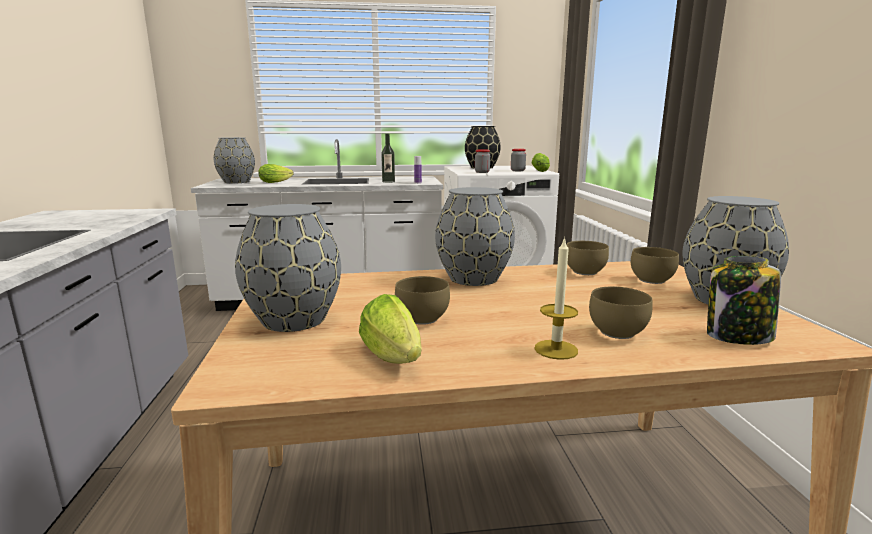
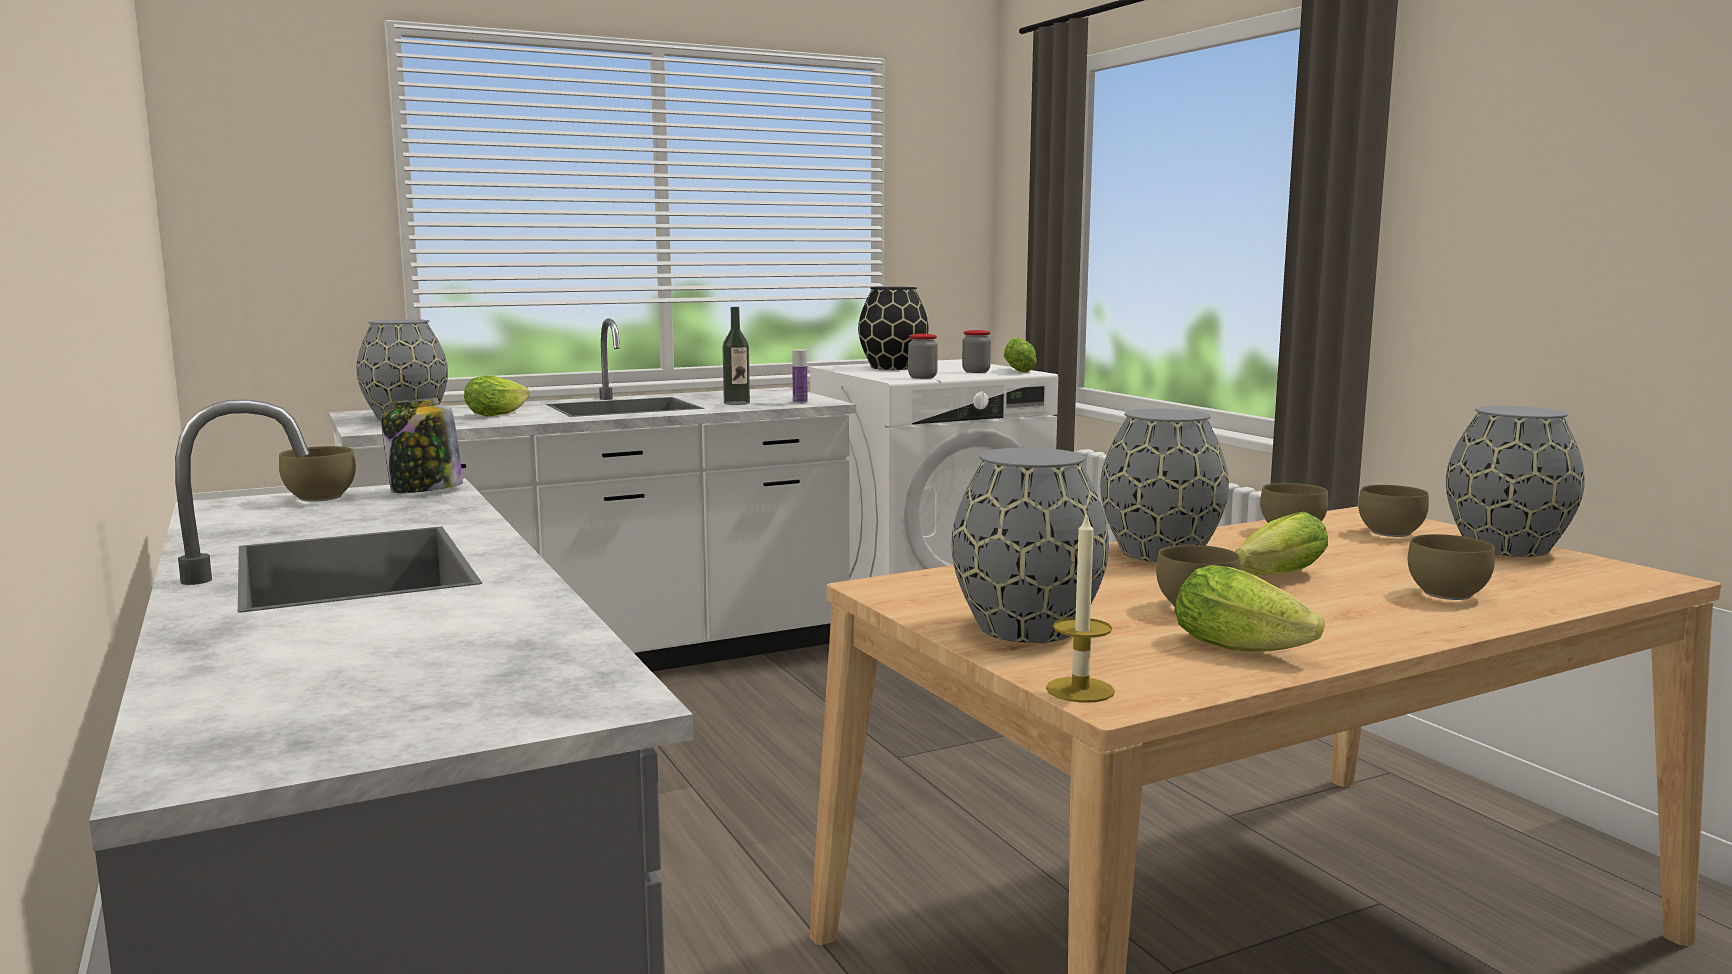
camera: 20 degrees left, 5 degrees down
(93, 212) = (318, 498): none -> brown bowl
(514, 303) = (1274, 577): none -> lettuce
(556, 349) = (1412, 618): candle -> candle (1080, 690)
(737, 336) = (1573, 583): jar -> jar (425, 490)

